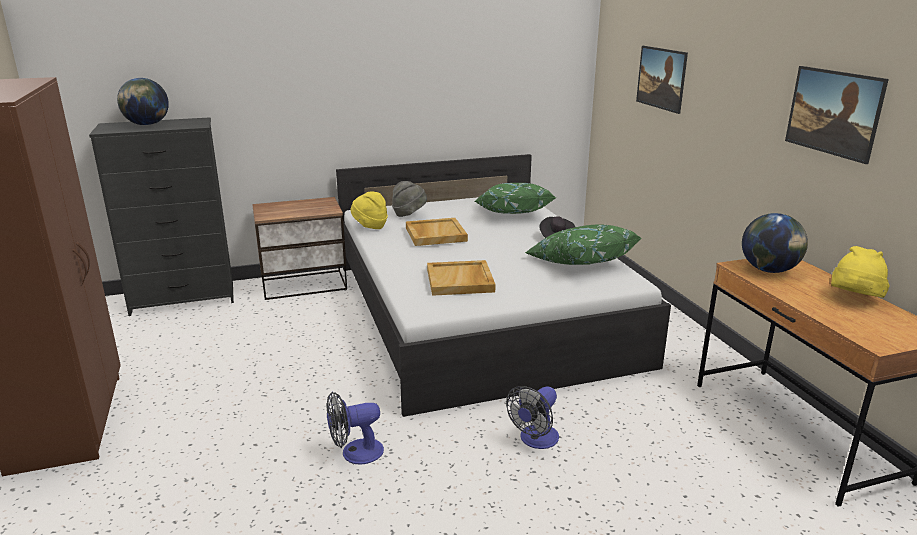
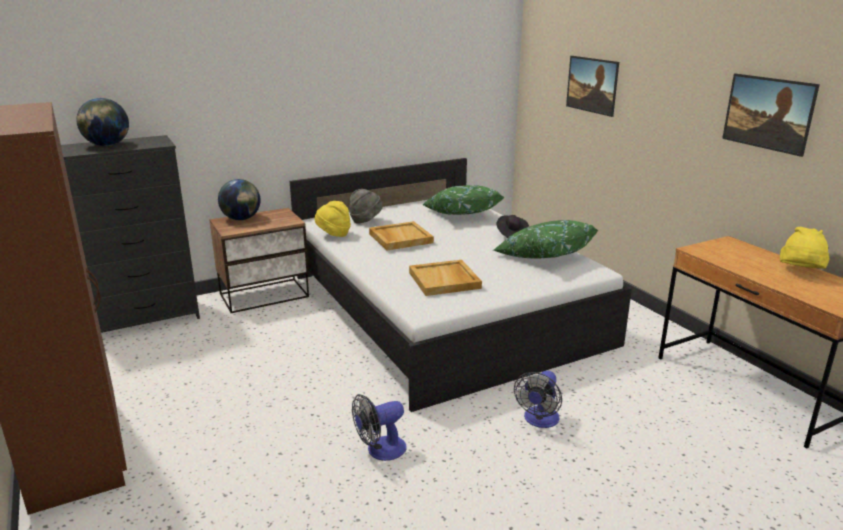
camera: 10 degrees left, 0 degrees up
(769, 270) = (722, 252): globe -> globe (241, 219)

